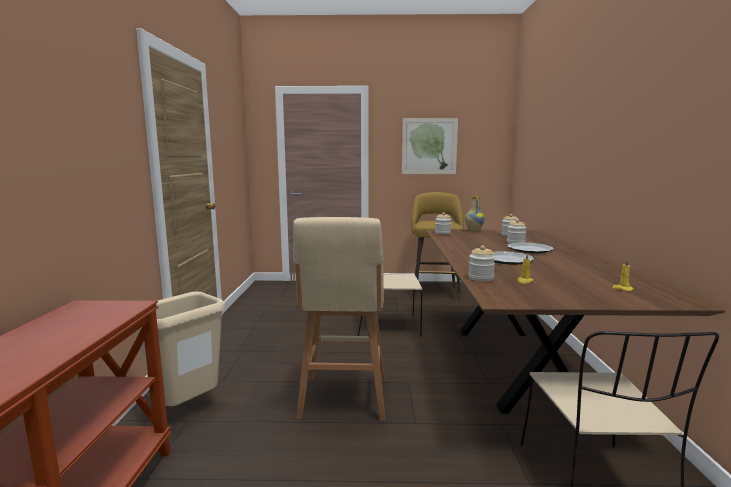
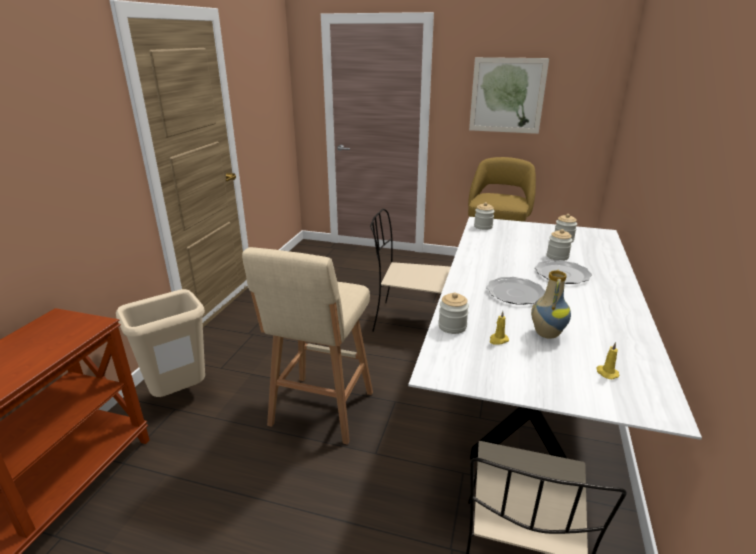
camera: 15 degrees right, 15 degrees up
(473, 231) = (525, 225): vase -> vase (546, 333)
(513, 365) = (522, 398): brown dining table -> white dining table

